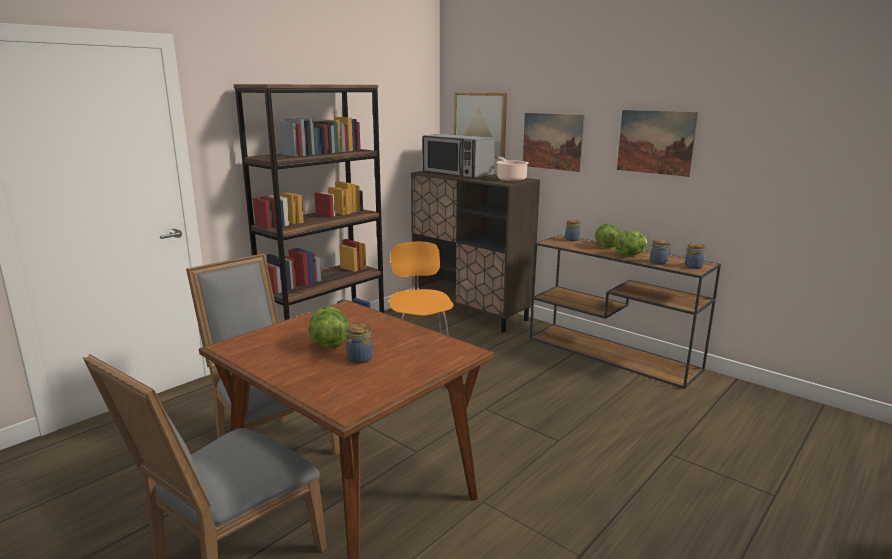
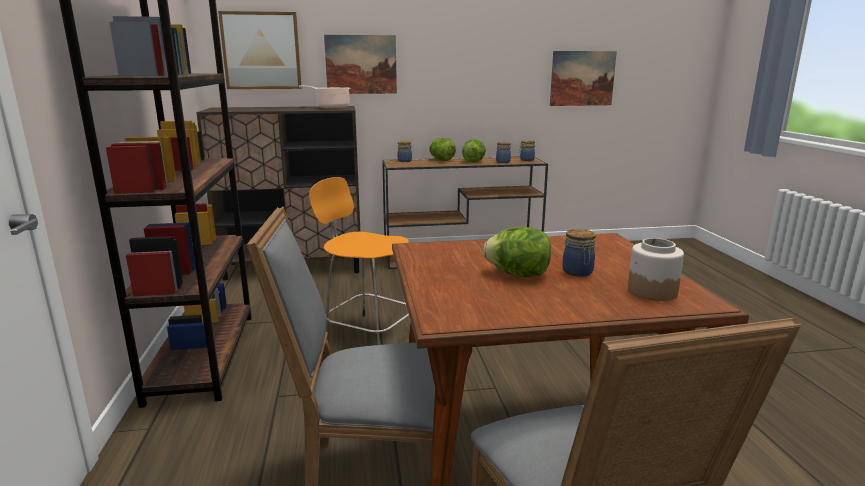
camera: 50 degrees left, 0 degrees up
(348, 389) = (651, 291): none -> jar
(457, 174) = (257, 109): microwave -> none
(655, 142) = (468, 58): picture -> picture (582, 78)

